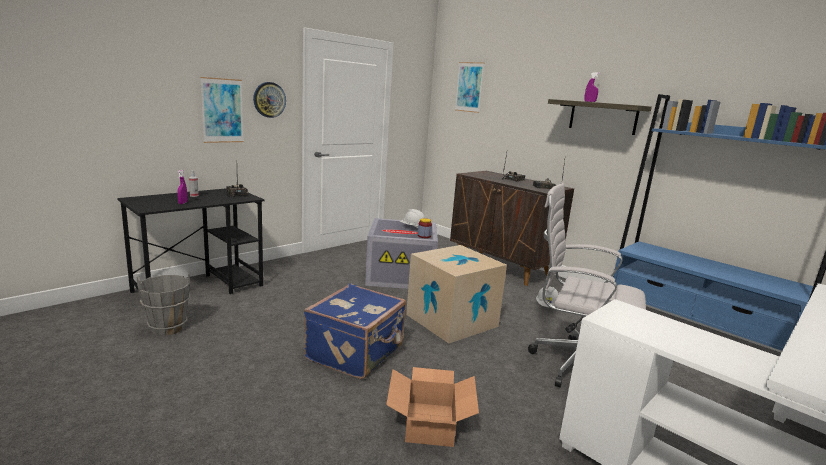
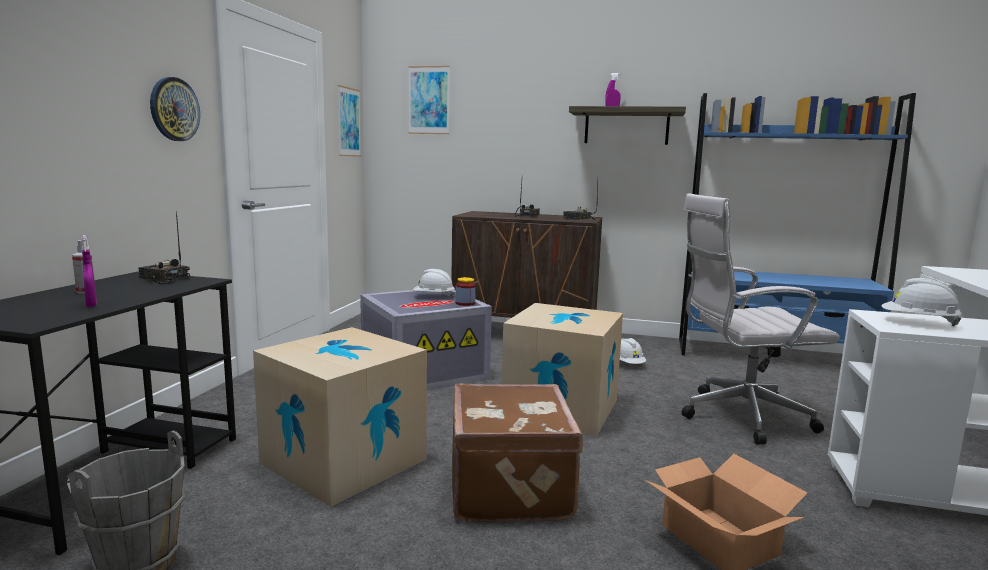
camera: 30 degrees left, 5 degrees down
(222, 110) = (102, 126): picture -> picture (349, 122)
(295, 311) = (344, 461): none -> cardboard box
(357, 353) = (512, 487): blue suitcase -> brown suitcase
(640, 322) = (918, 323): none -> white hard hat

